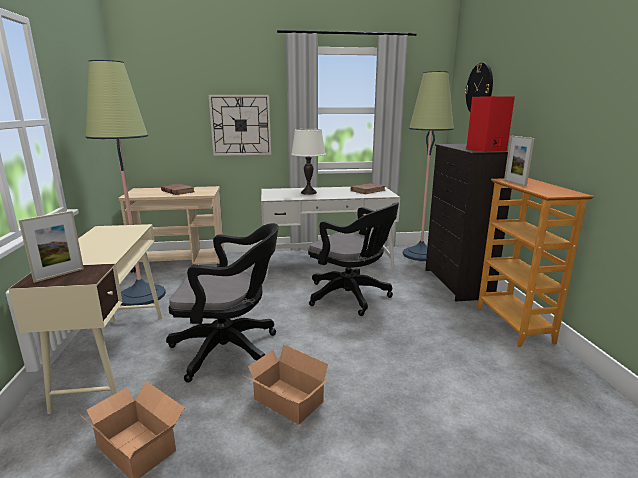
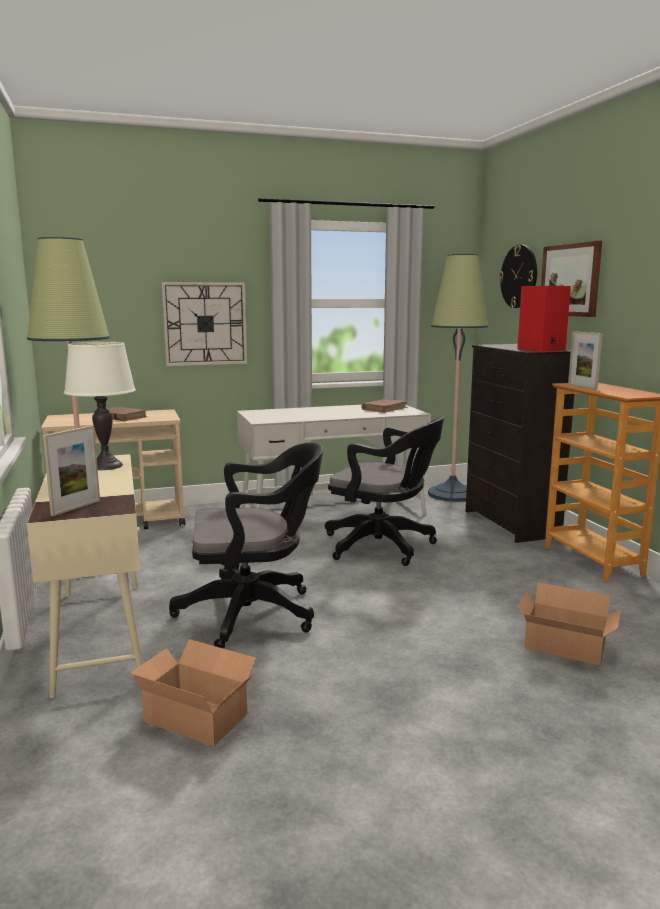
camera: 10 degrees left, 5 degrees down
(288, 402) = (358, 658): cardboard box -> cardboard box (566, 647)
(308, 192) = (307, 413): white table lamp -> white table lamp (106, 466)
(517, 91) = (570, 280): none -> picture

